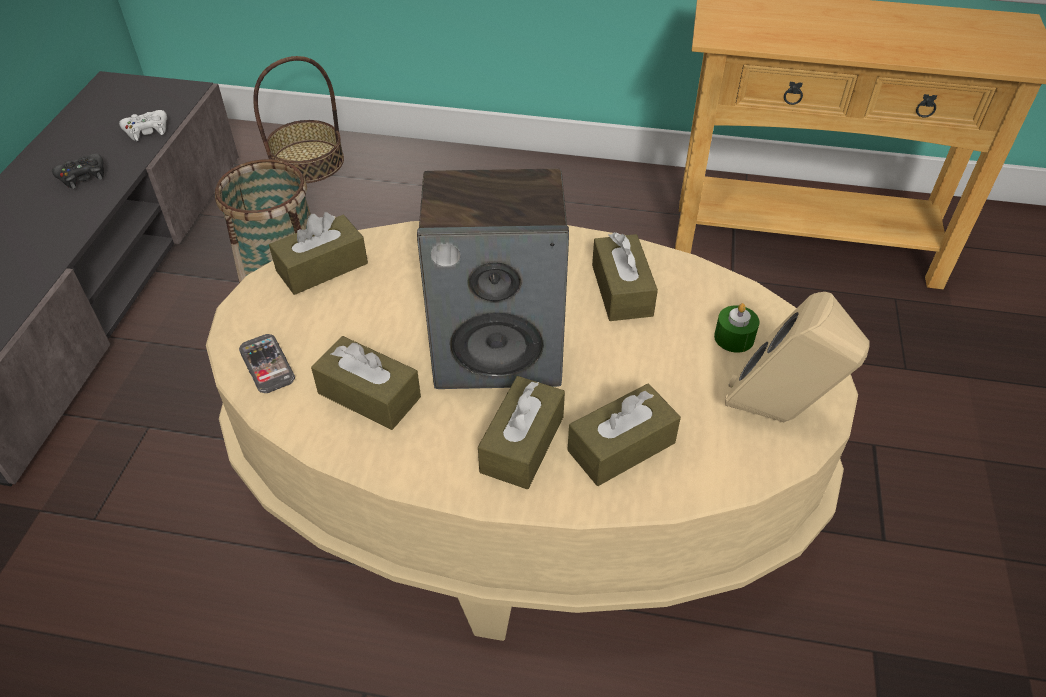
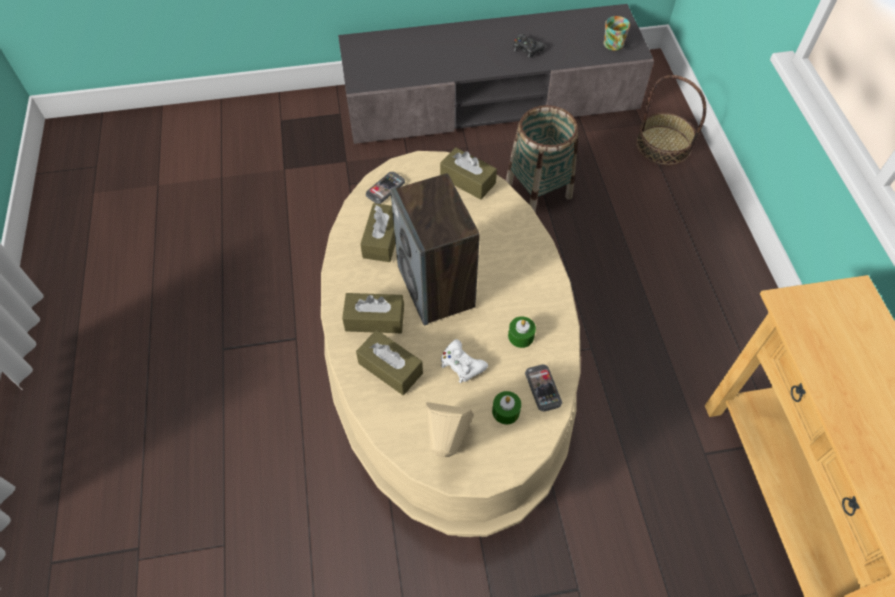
camera: 70 degrees right, 10 degrees up
(147, 130) = (584, 53): white game controller -> white game controller (462, 364)
(161, 104) = (614, 46): none -> mug
(621, 290) = (521, 336): brown tissue box -> green candle
(709, 293) = (543, 388): none -> phone

